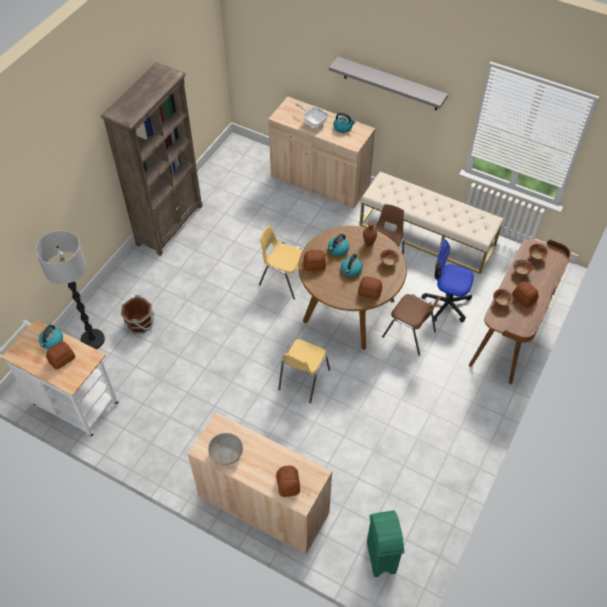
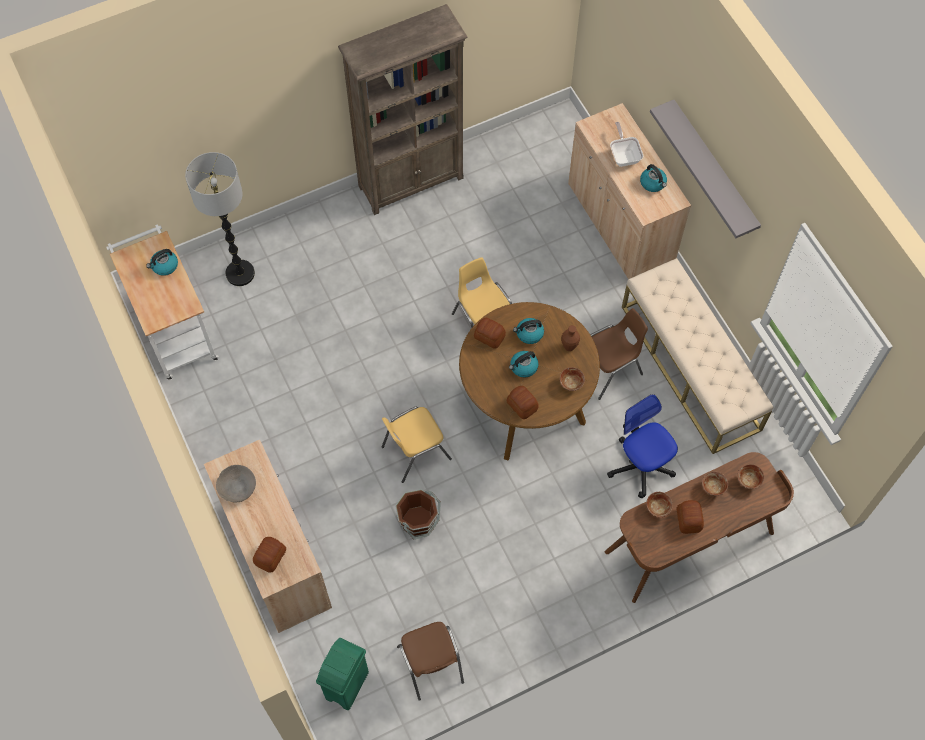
camera: 35 degrees right, 10 degrees up
(61, 359) = (160, 290): bread -> none
(140, 323) = (299, 284): brown bucket -> brown bucket (418, 521)
(409, 334) = (569, 474): brown chair -> brown chair (431, 665)

